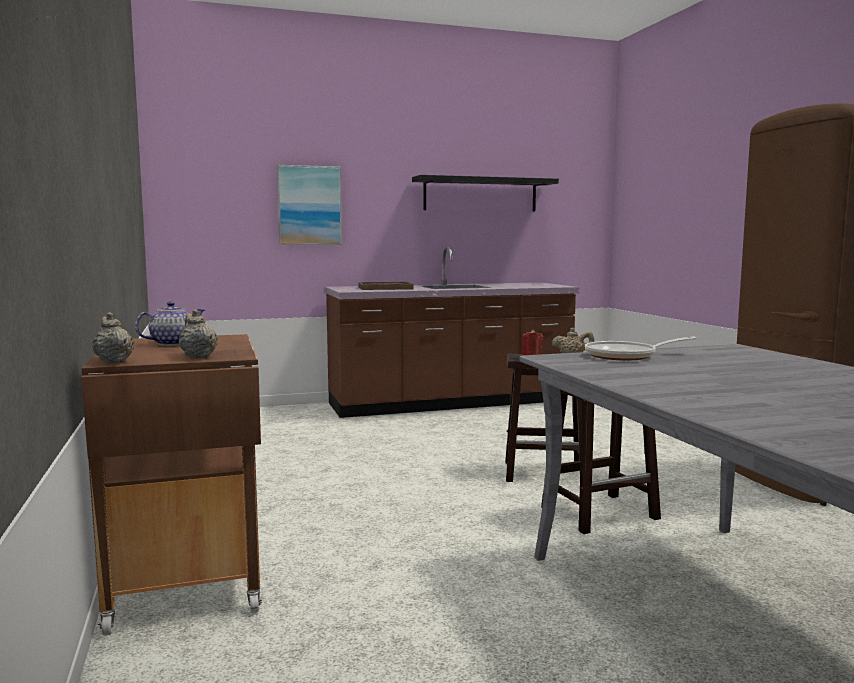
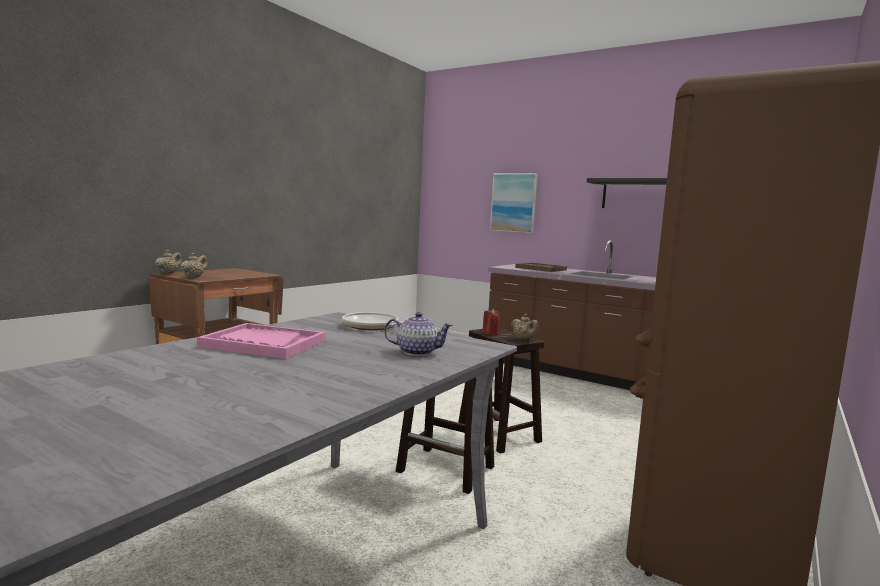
camera: 50 degrees right, 0 degrees up
(172, 343) = (231, 272): teapot -> teapot (416, 352)
(699, 385) = (263, 344): none -> pink tray

